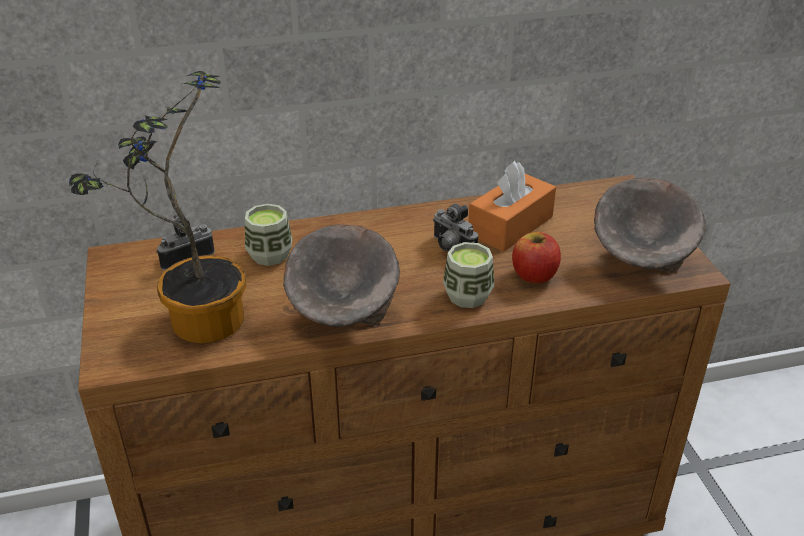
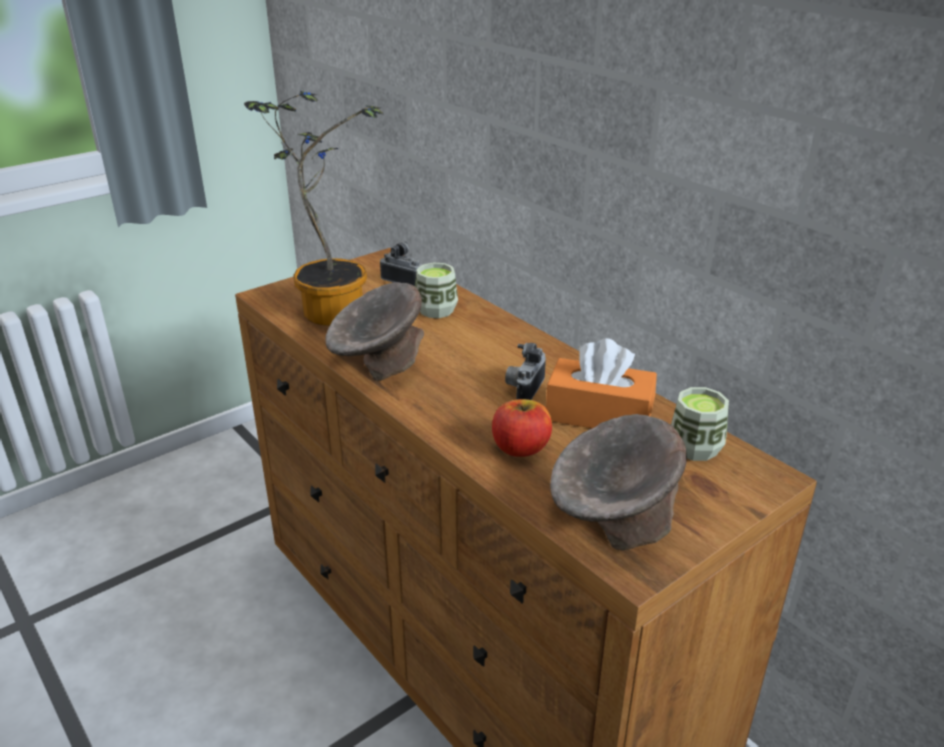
camera: 65 degrees right, 5 degrees down
(467, 296) = (453, 416): cup -> cup (695, 448)

